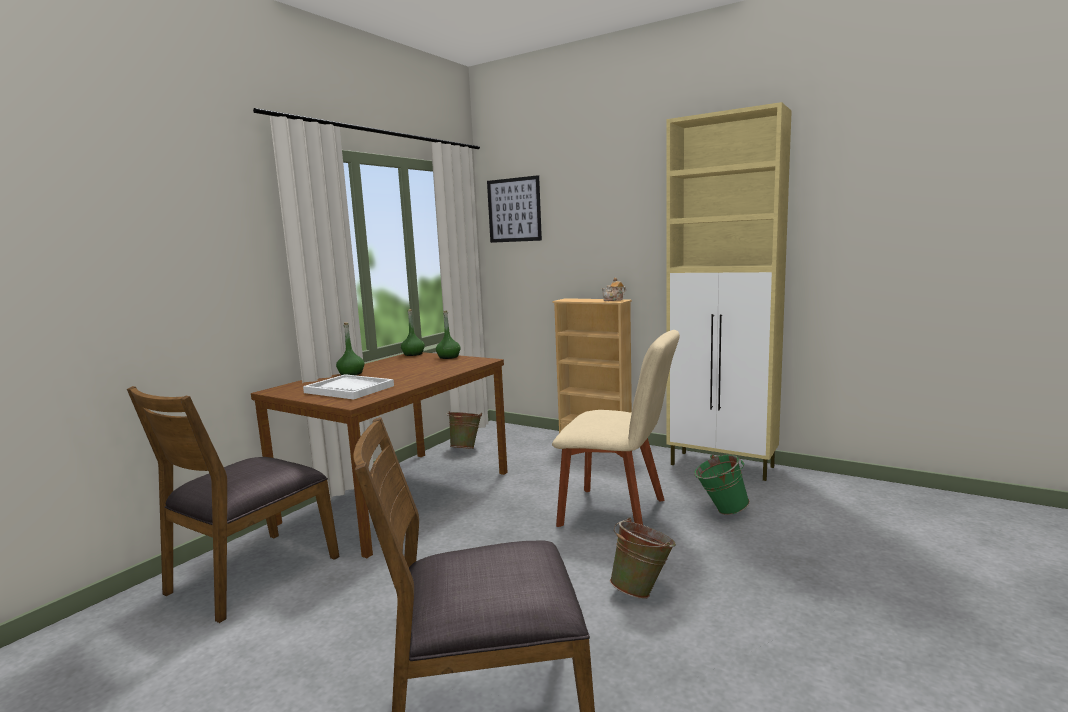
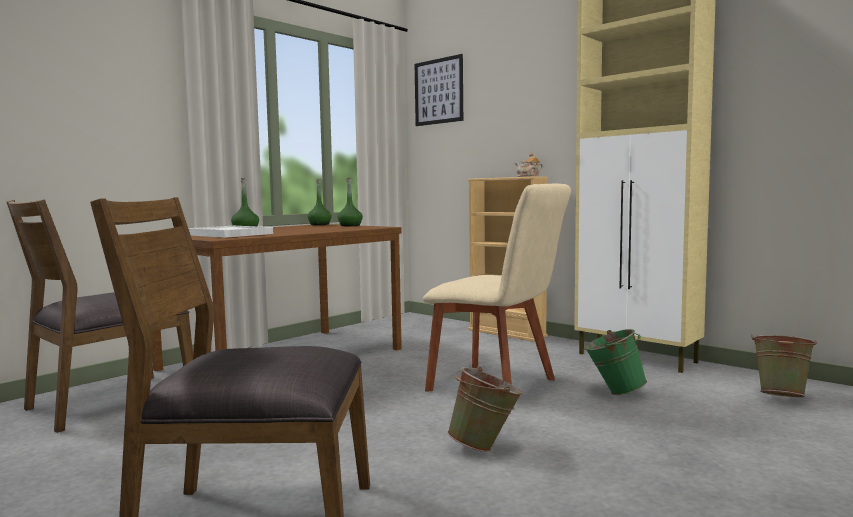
camera: 10 degrees right, 5 degrees down
(466, 448) = (372, 330): green bucket -> green bucket (781, 396)

